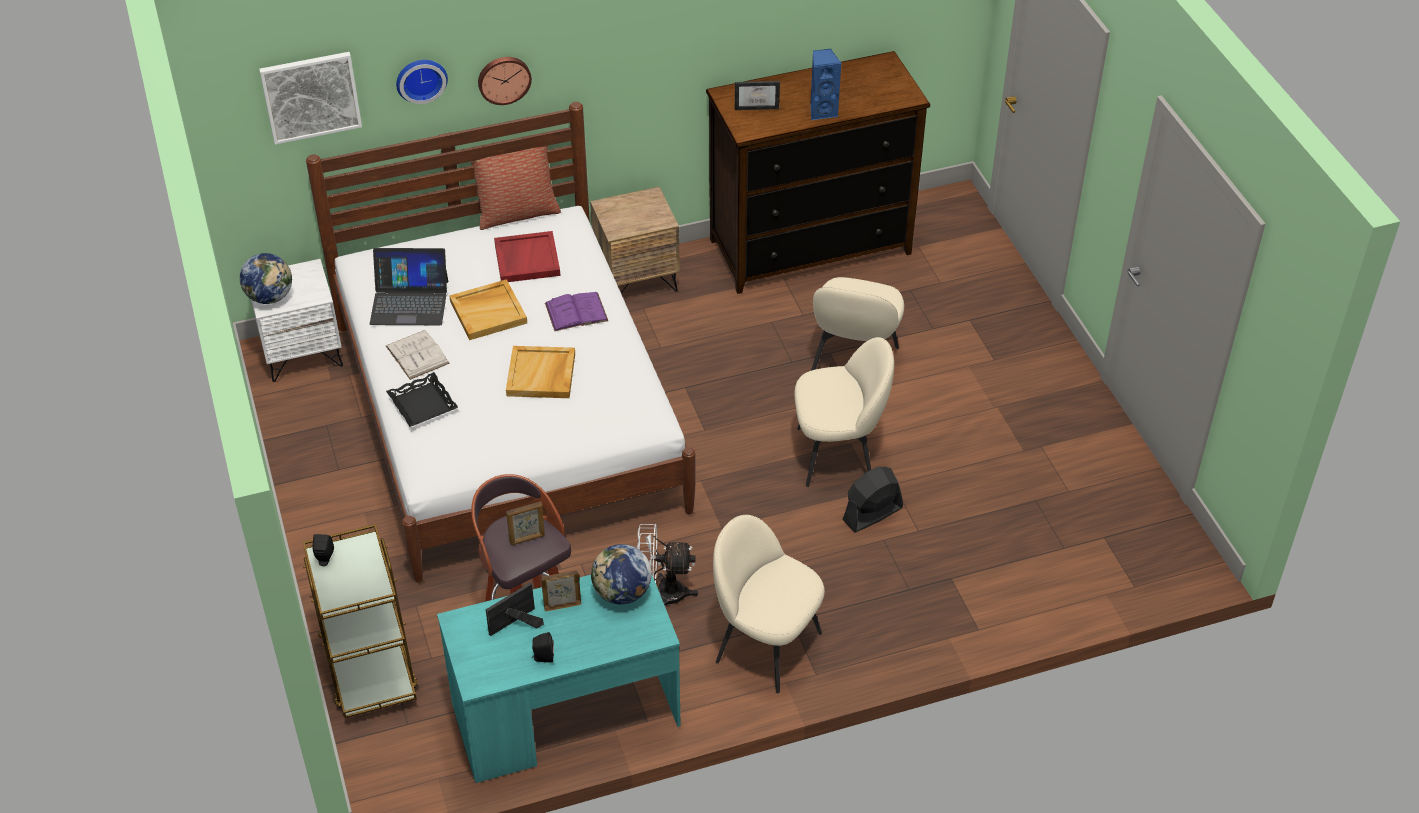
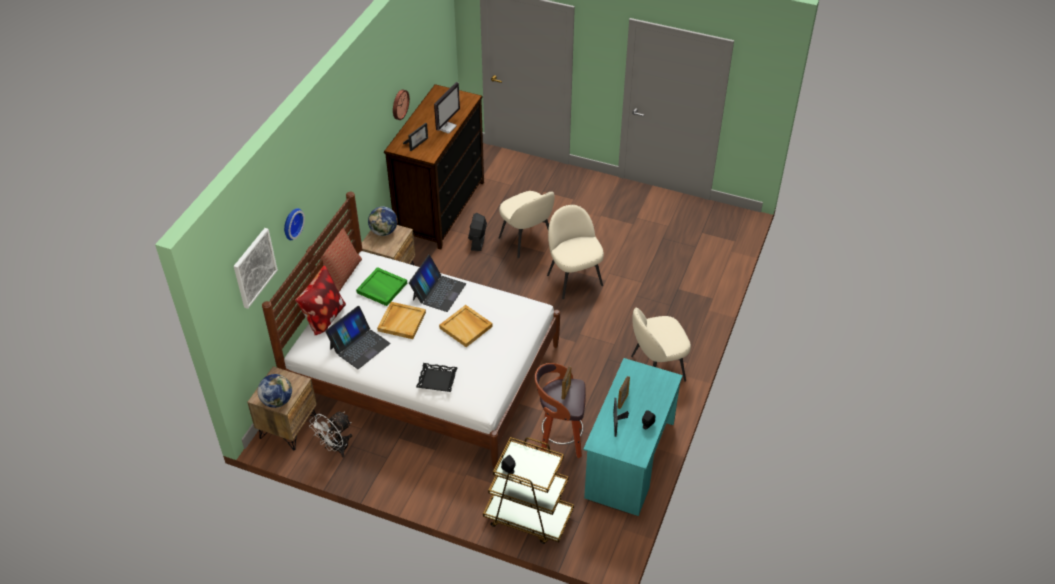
camera: 50 degrees left, 0 degrees up
(302, 353) = (288, 427): white nightstand -> brown nightstand
(417, 355) = (400, 363): white book -> none
(426, 244) = (323, 317): none -> pillow
(504, 79) = (319, 199): wall clock -> wall clock (399, 104)
(526, 259) = (381, 288): red tray -> green tray
(576, 312) = (438, 292): purple book -> laptop
(622, 593) = (635, 377): globe -> globe (384, 232)
(662, 594) = (593, 384): white fan -> white fan (336, 448)
(822, 111) = (446, 127): blue speaker -> monitor
(838, 454) = (574, 279): beige chair -> beige chair turned 60 degrees counterclockwise
(872, 514) = (618, 290): black fan -> black fan (477, 240)

